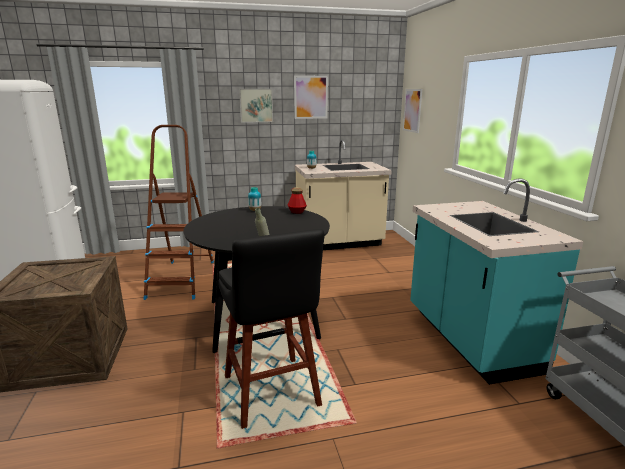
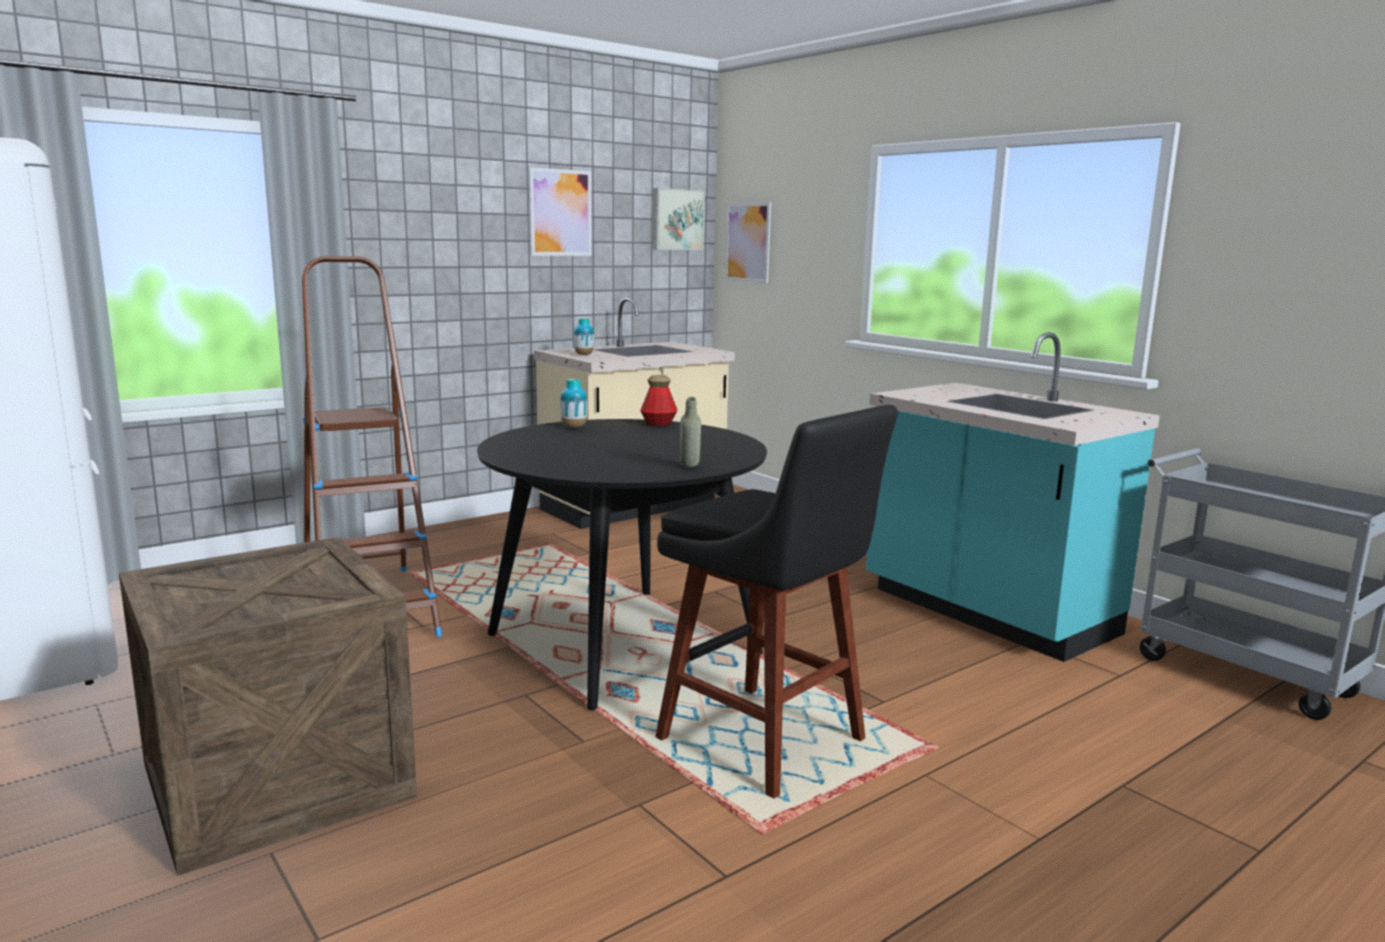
camera: 25 degrees left, 5 degrees down
(256, 105) = (455, 226): picture -> picture (676, 219)

